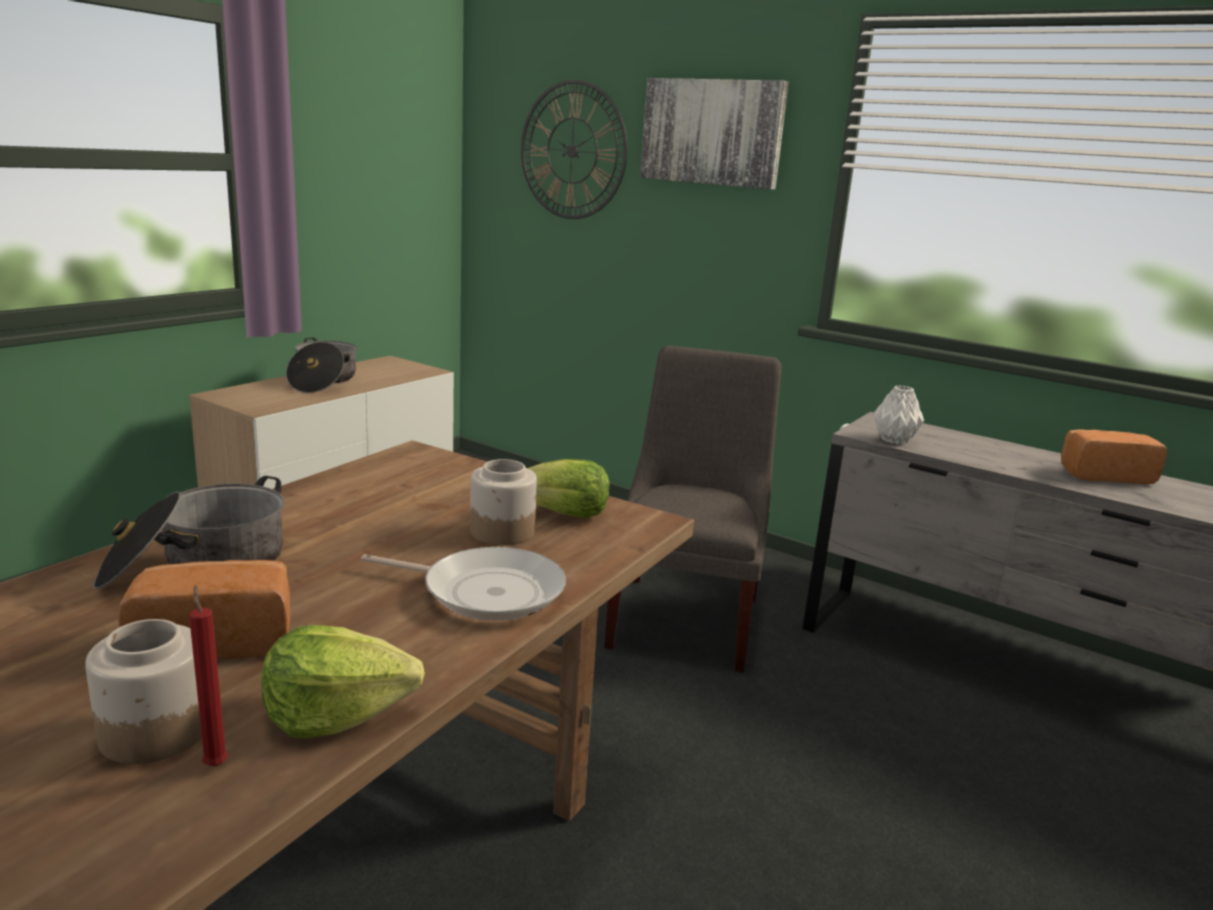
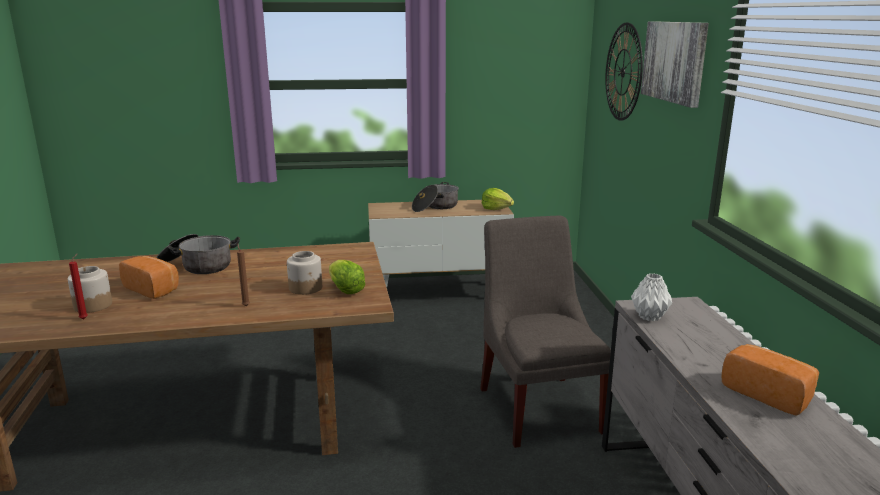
camera: 50 degrees right, 0 degrees up
(336, 713) = (129, 320): lettuce -> lettuce (496, 209)
(486, 591) = (245, 305): frying pan -> brown candle
(686, 617) = (539, 406): grey chair -> grey chair turned 75 degrees counterclockwise

